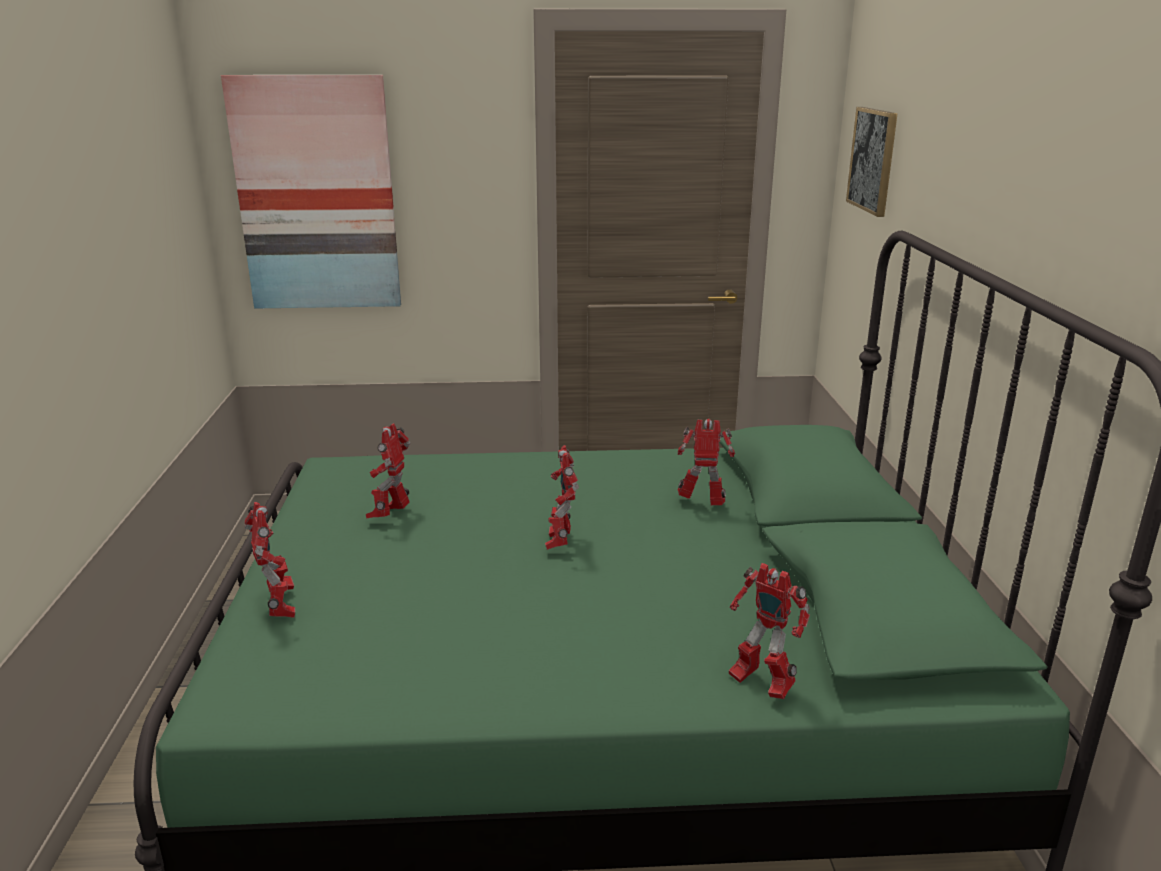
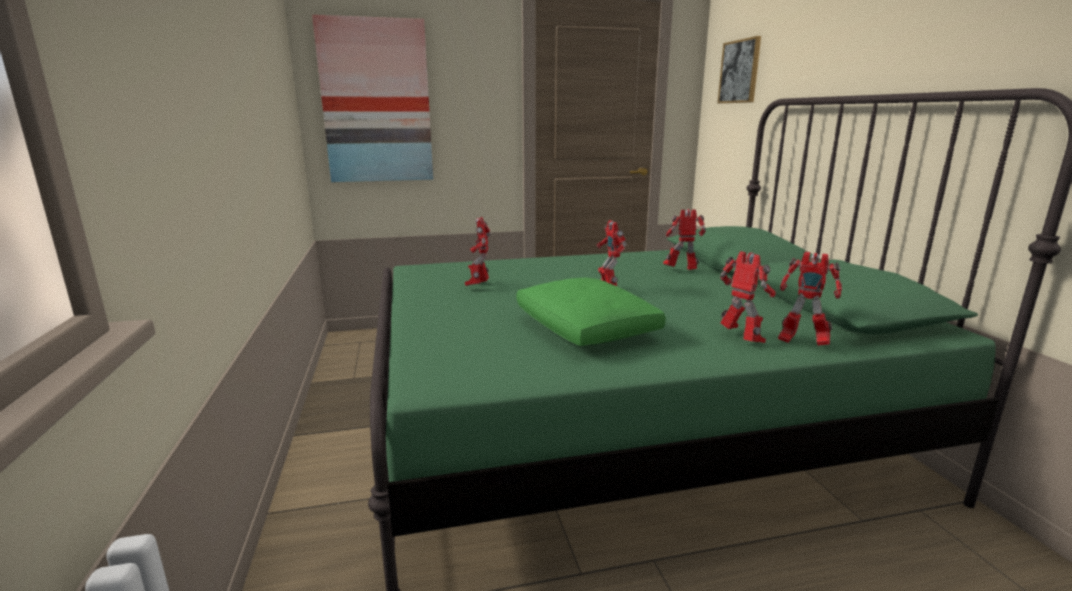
camera: 10 degrees left, 5 degrees down
(280, 607) = (434, 331): toy robot -> toy robot (741, 339)
(479, 624) = (586, 329): none -> green pillow

